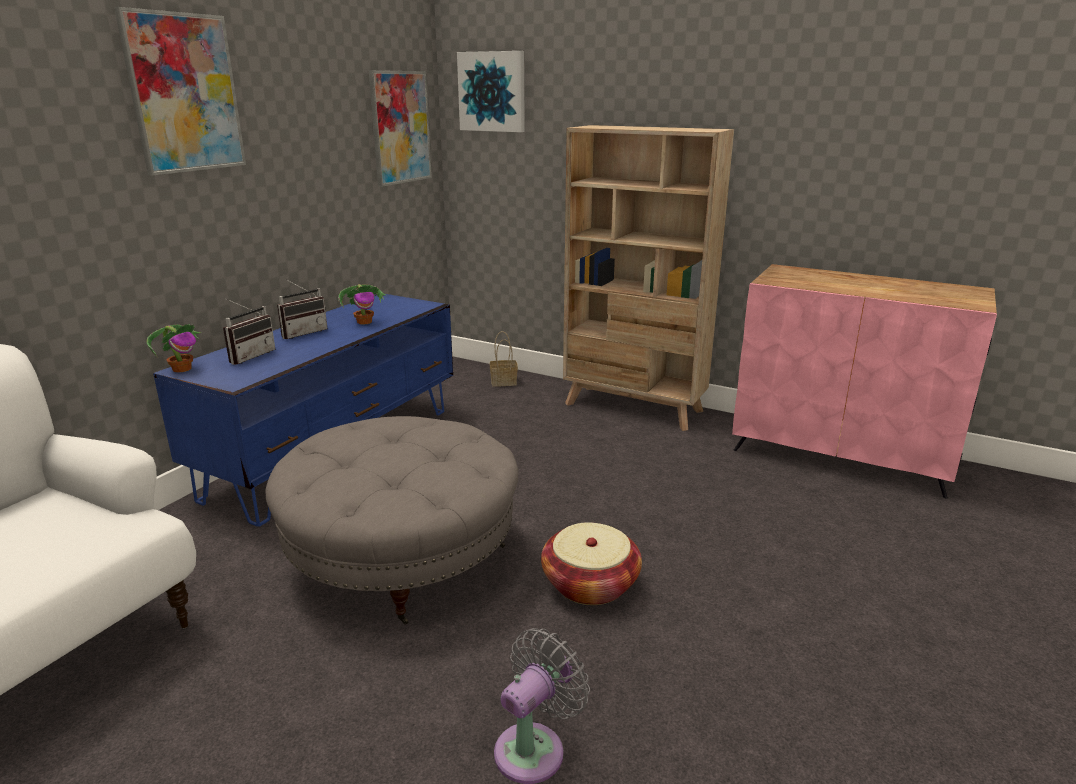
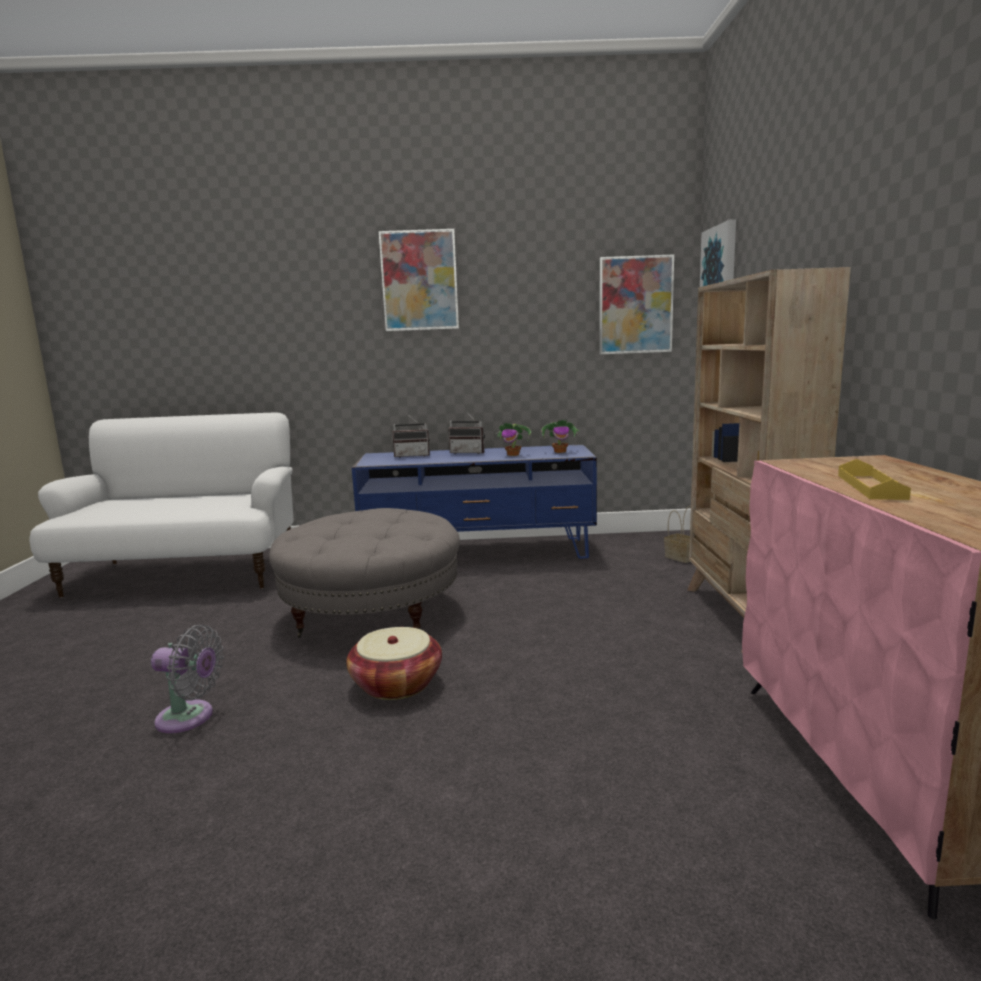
camera: 60 degrees right, 10 degrees down
(182, 369) = (376, 454): potted plant -> potted plant (560, 451)
(857, 289) = (870, 486): none -> yellow tray

